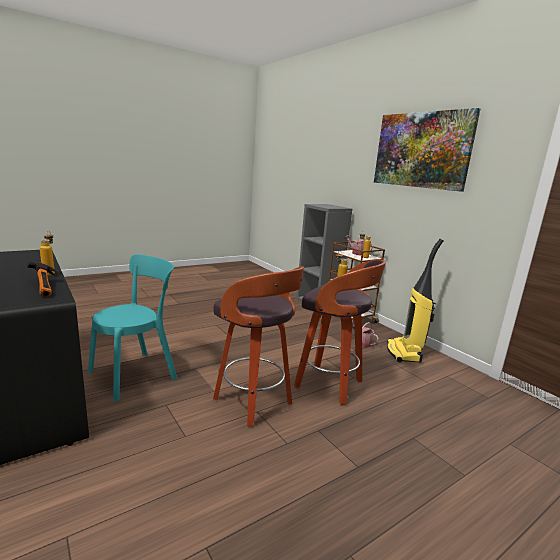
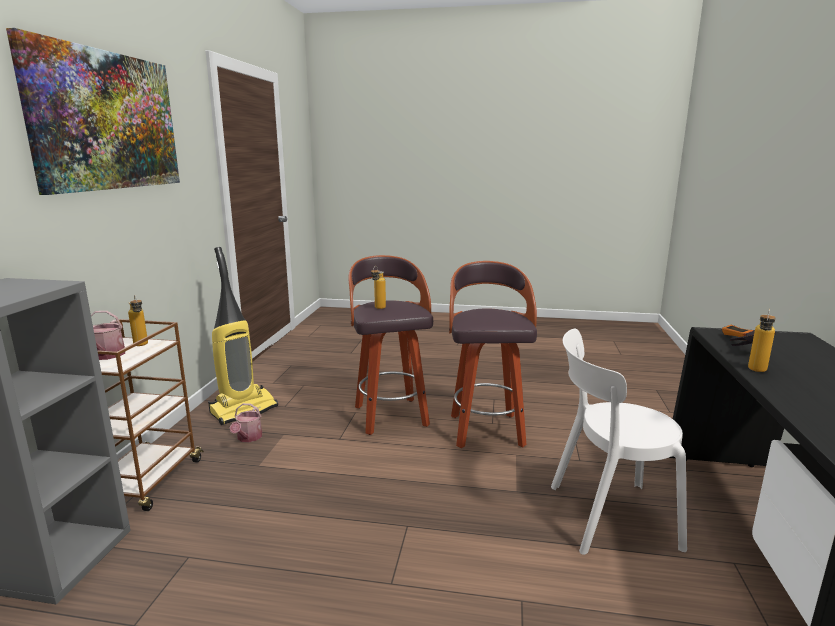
camera: 135 degrees left, 0 degrees up
(136, 373) = (606, 516): turquoise chair -> white chair

